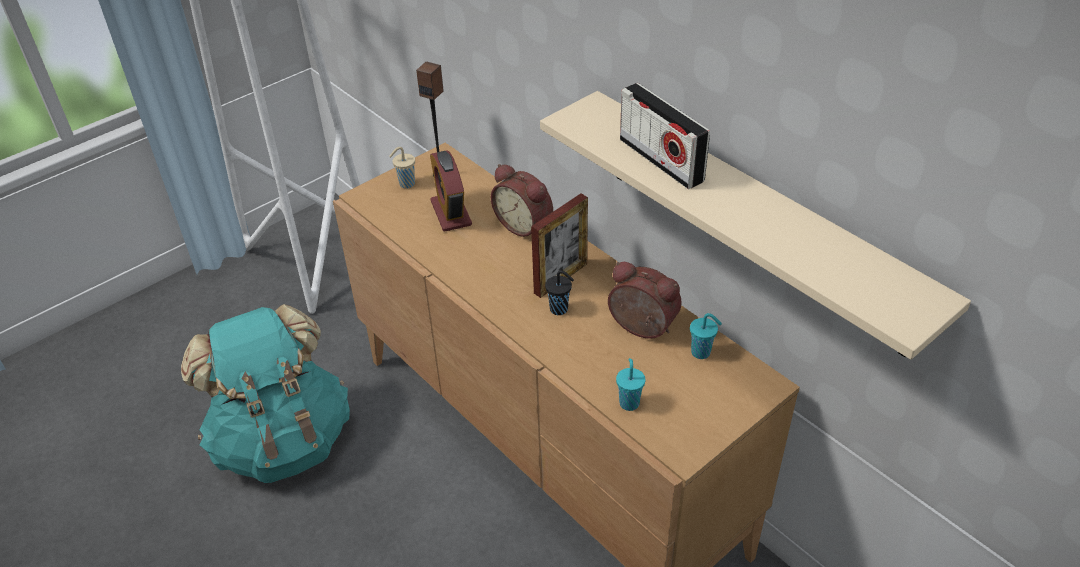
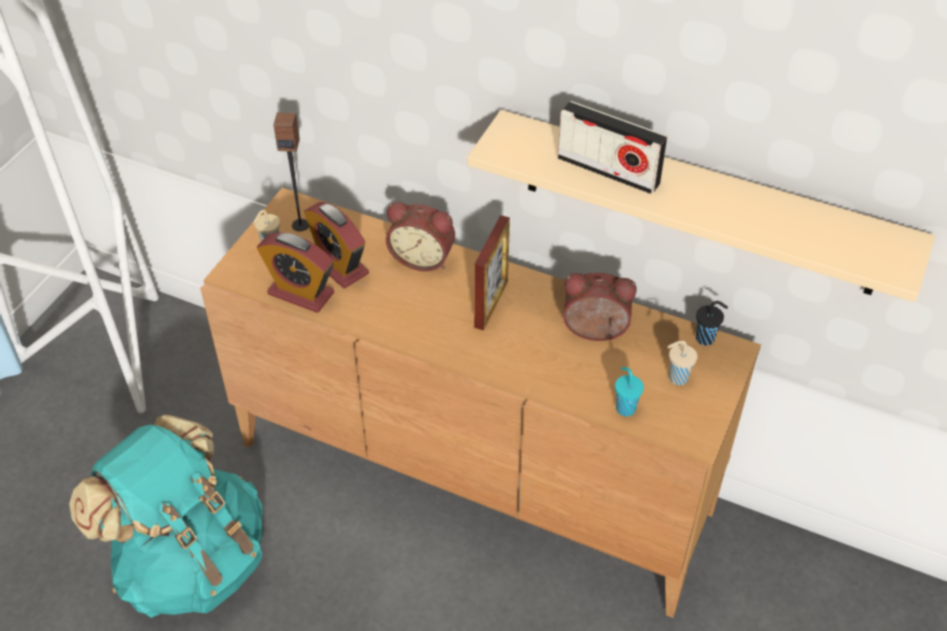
camera: 25 degrees left, 5 degrees up
(407, 226) = (301, 293): none -> alarm clock
(560, 309) = (509, 336): black cup -> black cup (706, 338)
(695, 391) = (677, 378): none -> beige cup
(702, 353) = (662, 339): turquoise cup -> none

